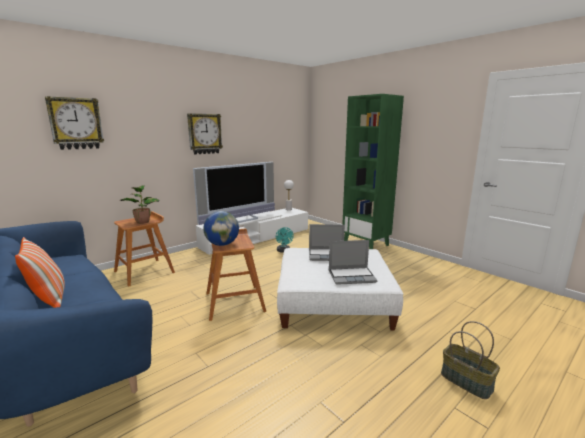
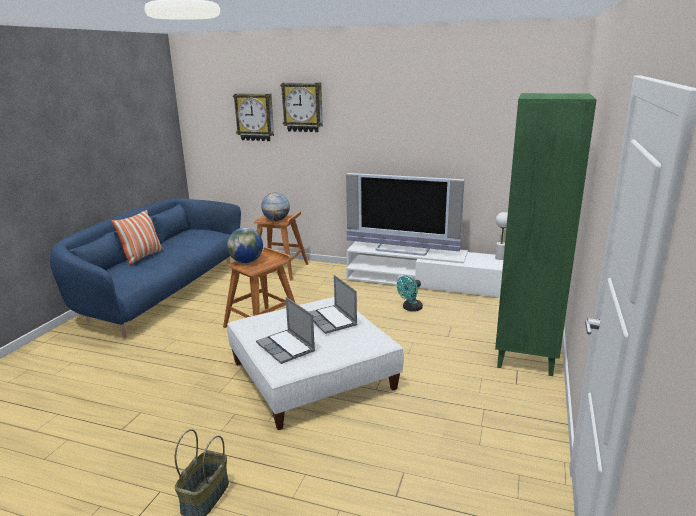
camera: 60 degrees right, 5 degrees up
(143, 221) = (276, 220): potted plant -> globe
(204, 134) = (378, 131): wall clock -> wall clock (303, 107)

